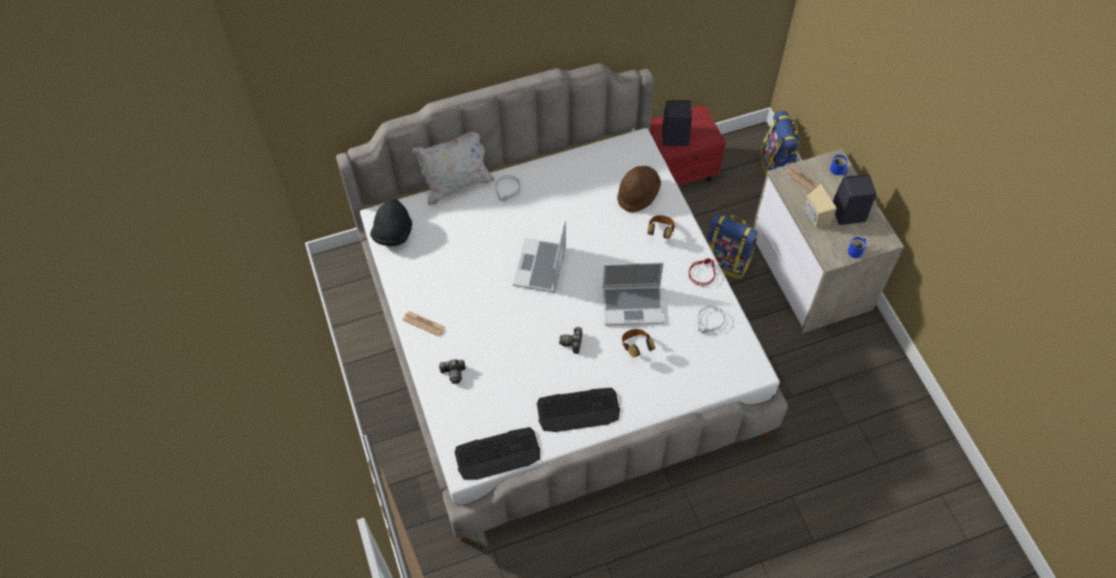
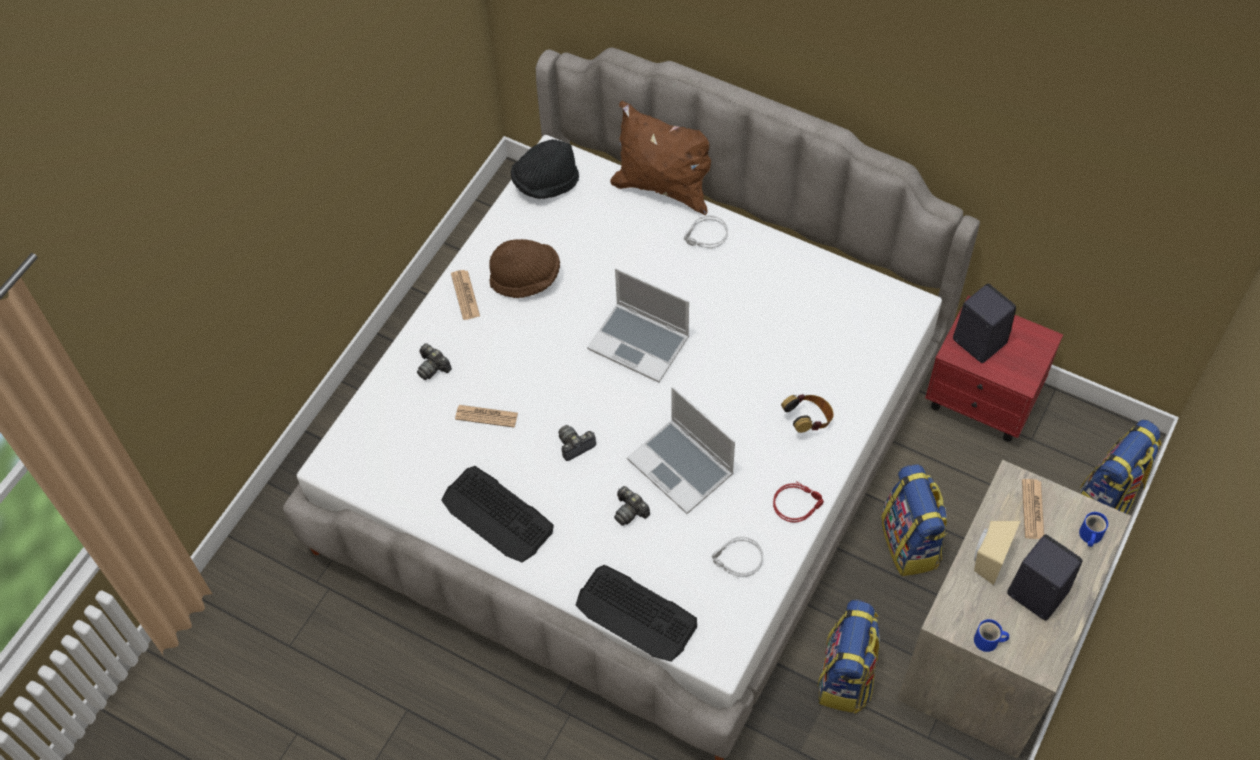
camera: 50 degrees right, 0 degrees up
(457, 185) = (664, 188): white pillow -> brown pillow
(498, 454) = (376, 481): keyboard -> keyboard (636, 614)
(512, 370) = (486, 416): none -> newspaper
(541, 267) = (640, 343): laptop -> laptop turned 120 degrees counterclockwise
(636, 347) = (630, 511): headphones -> camera
(637, 194) = (836, 360): brown hat -> brown hat (526, 278)
(771, 344) = (846, 677): none -> backpack

